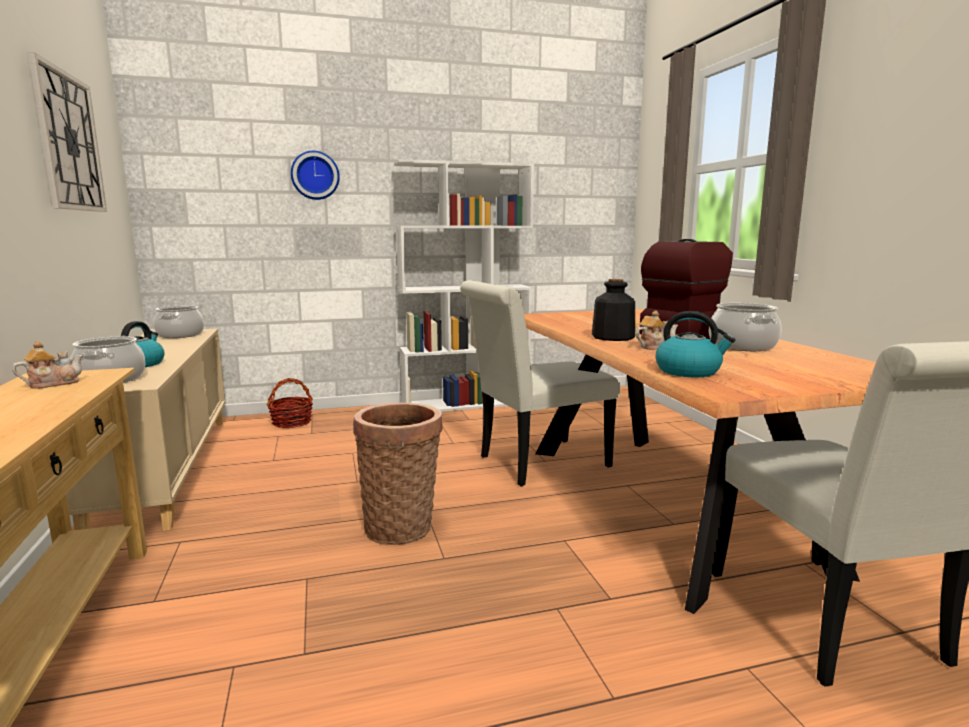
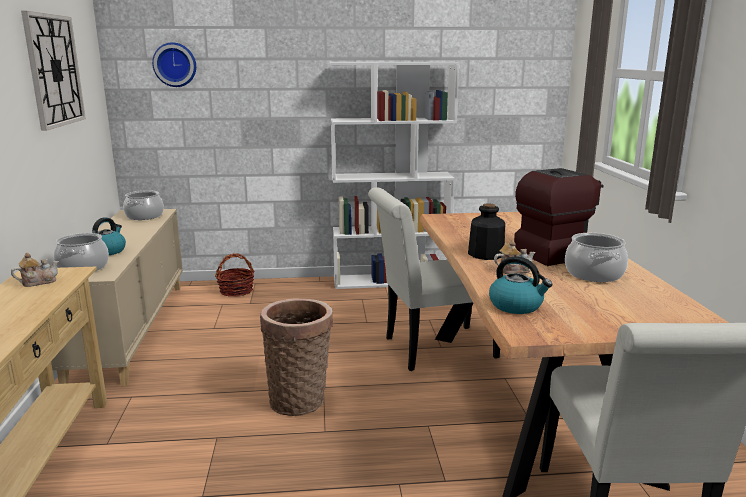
camera: 10 degrees right, 5 degrees up
(315, 175) = (259, 74): wall clock -> wall clock (175, 64)

